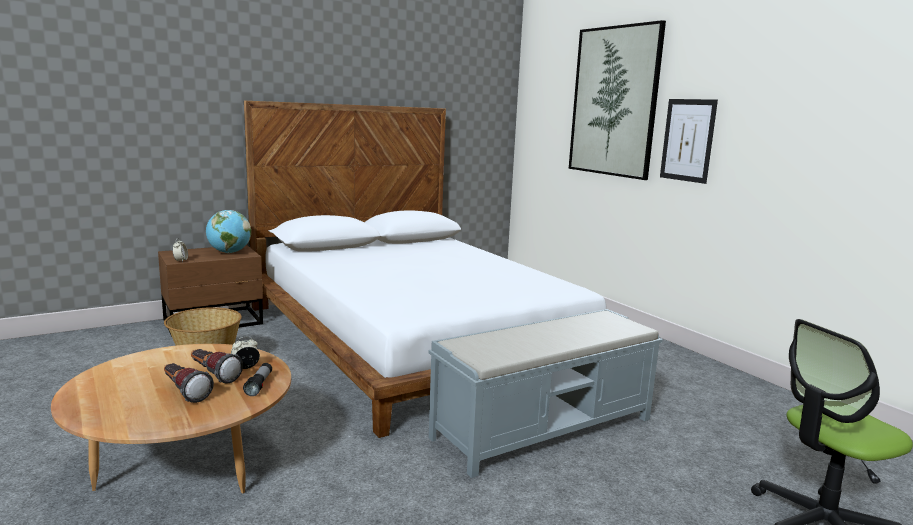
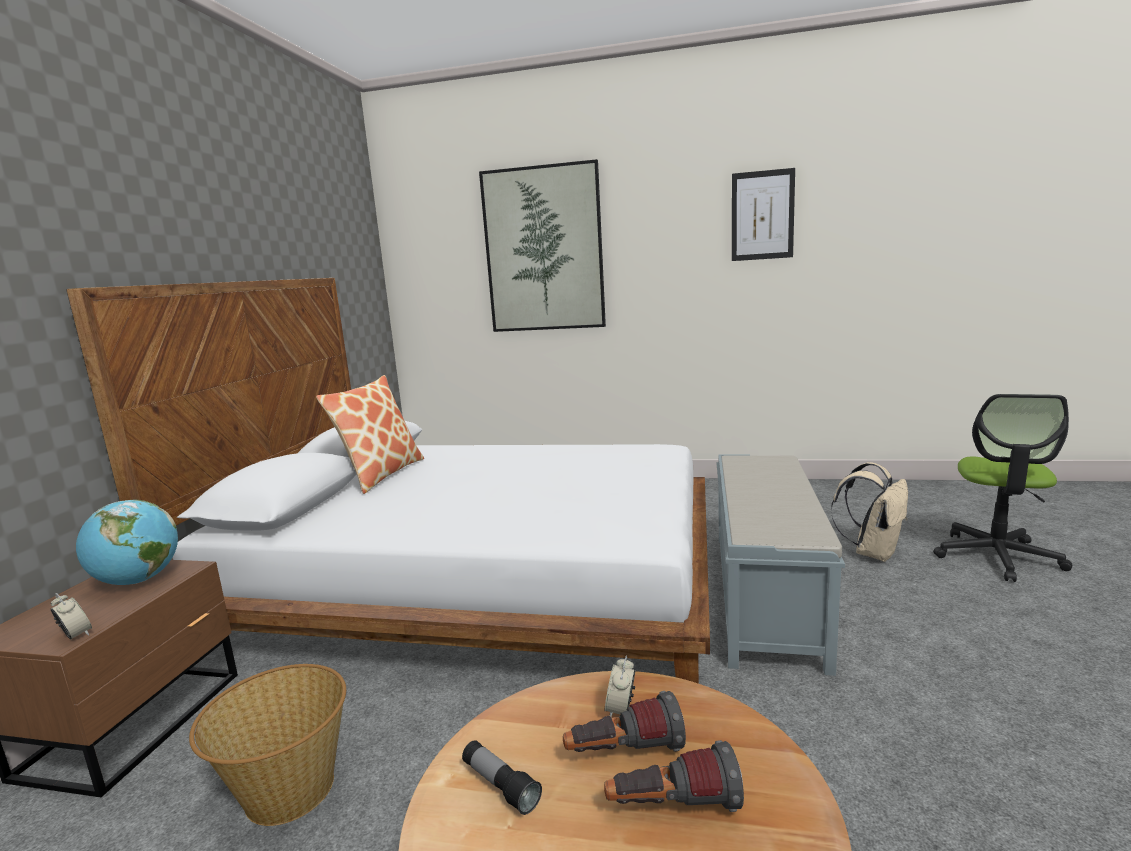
camera: 45 degrees left, 0 degrees up
(259, 385) = (705, 716): flashlight -> flashlight (500, 786)
(395, 247) = (381, 474): none -> pillow
(687, 140) = (647, 279): picture -> picture (762, 215)
(701, 459) = (873, 552): none -> beige backpack

